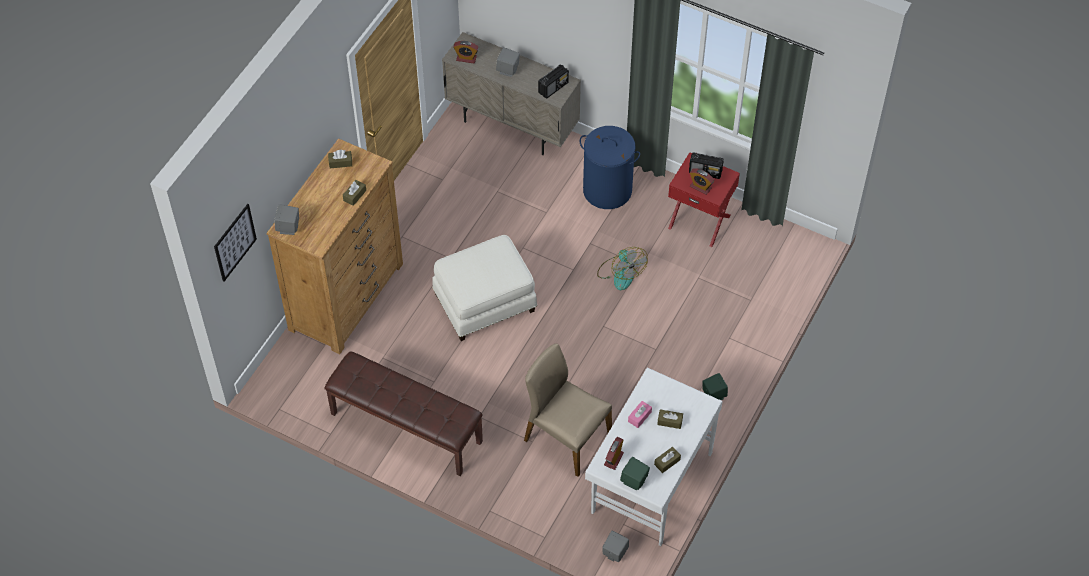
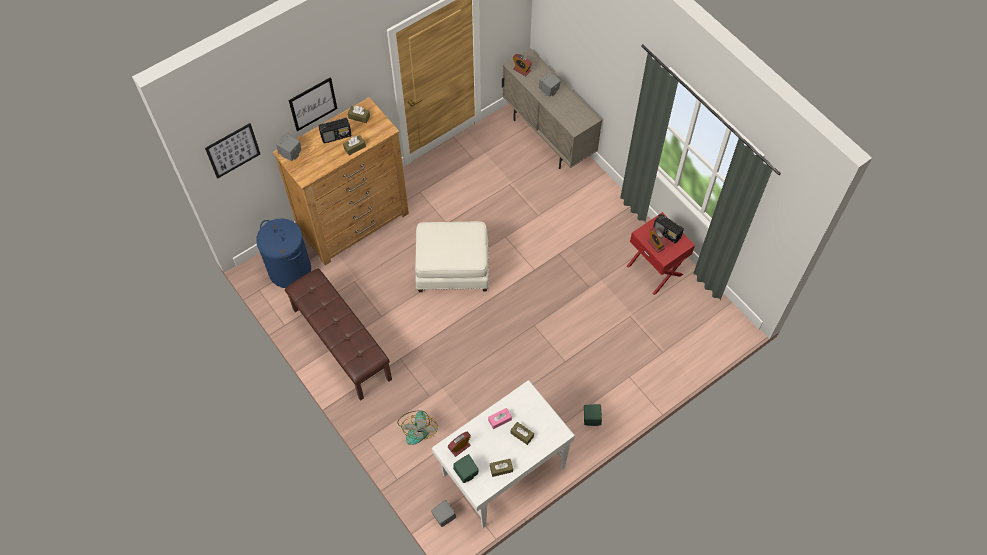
camera: 25 degrees right, 5 degrees up
(294, 163) = (313, 104): none -> picture
(553, 87) = (577, 118): radio -> radio (336, 136)
(566, 437) = (457, 404): beige chair -> none
(607, 190) = (595, 216): blue laundry basket -> blue laundry basket (290, 270)
(620, 273) = (570, 287): fan -> fan (417, 428)

